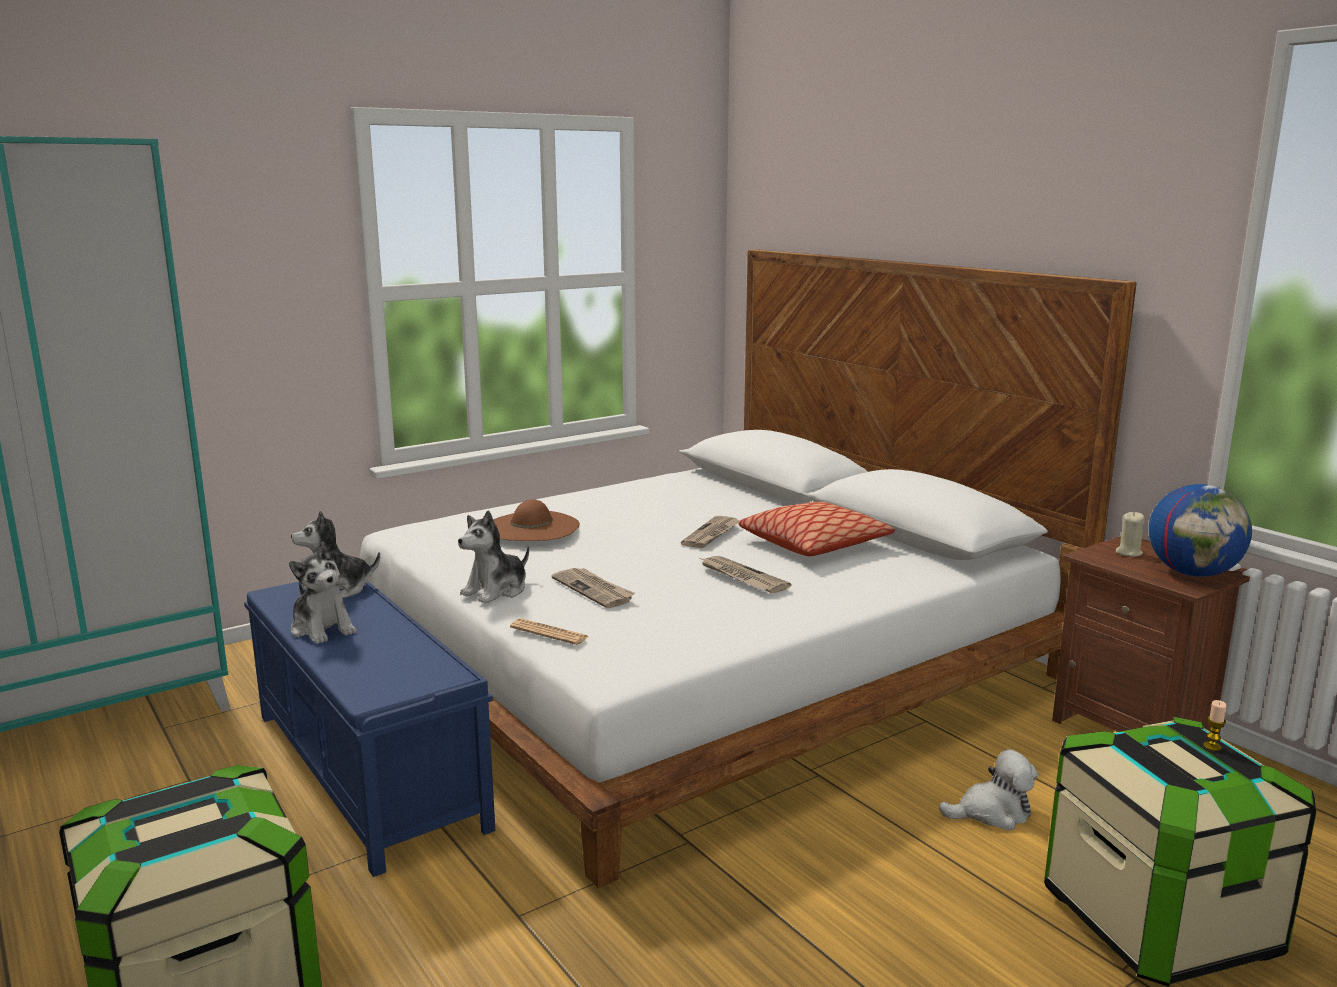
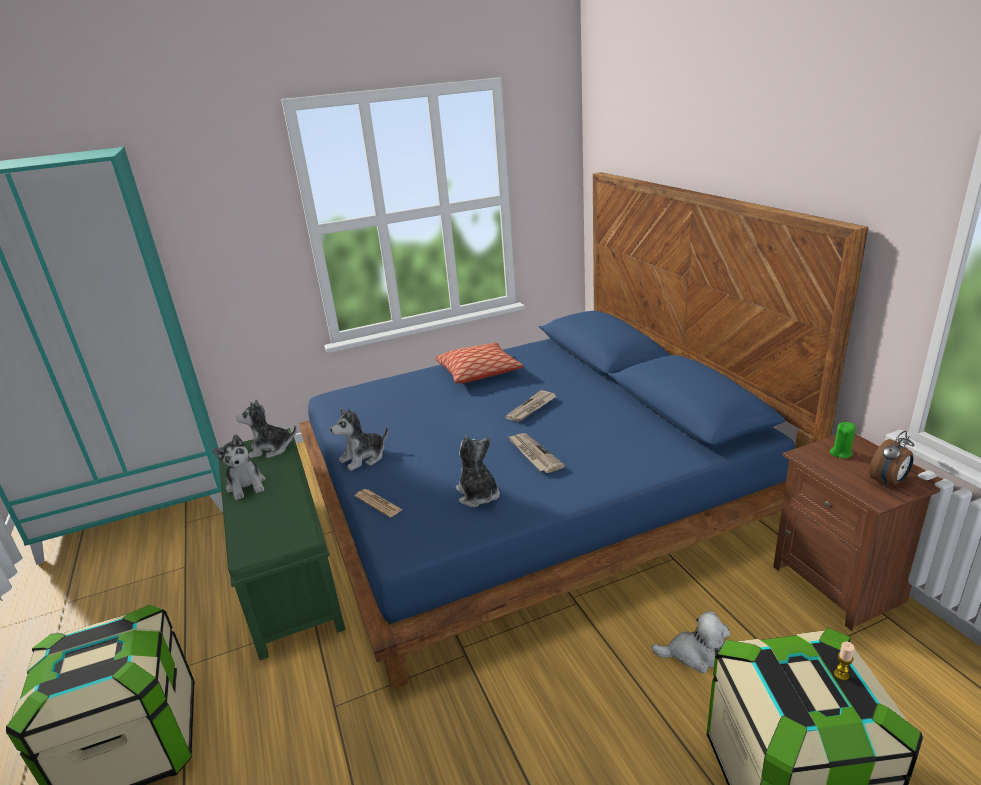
camera: 15 degrees right, 10 degrees up
(368, 770) = (288, 569): blue bench -> green bench
(532, 527) = (411, 397): brown hat -> none
(594, 590) = (427, 461): newspaper -> none
(688, 619) = (478, 495): none -> plush toy
(699, 662) = (528, 491): white bed -> blue bed
(814, 544) = (602, 420): pillow -> pillow (479, 372)
(1128, 552) = (841, 453): beige candle -> green candle
(1193, 573) = (888, 481): globe -> alarm clock

